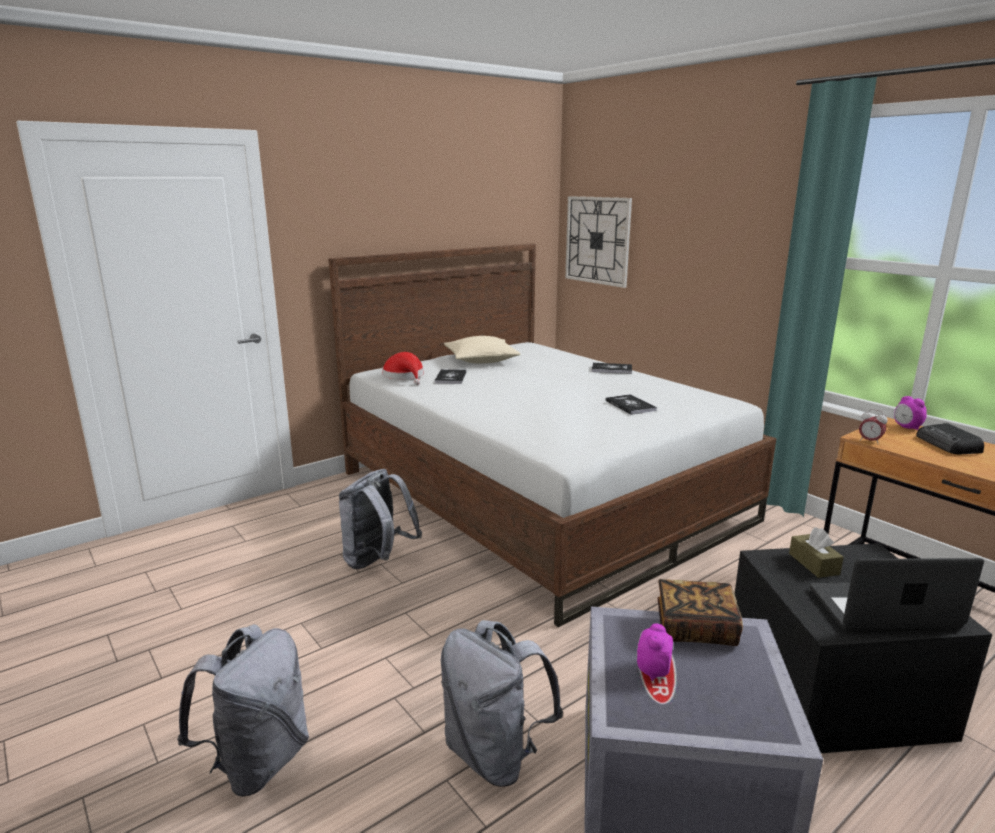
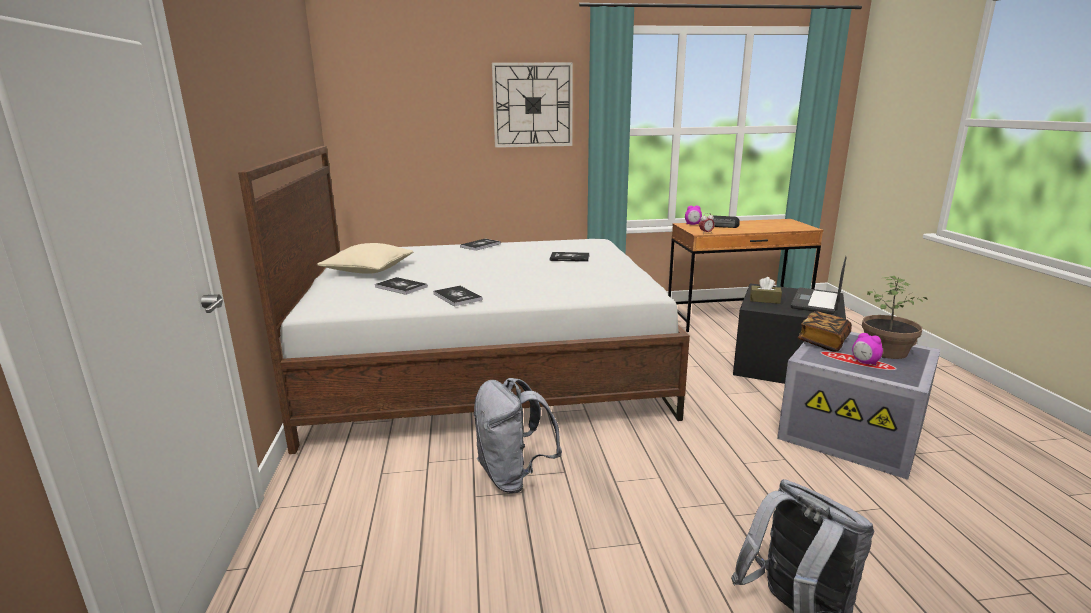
camera: 60 degrees left, 0 degrees up
(405, 376) = (358, 300): red hat -> none
(447, 397) = (457, 297): none -> book
(495, 754) = (813, 485): grey backpack -> none
(597, 240) = (383, 137): wall clock -> wall clock (532, 105)
(727, 692) = (886, 351): none -> potted plant

